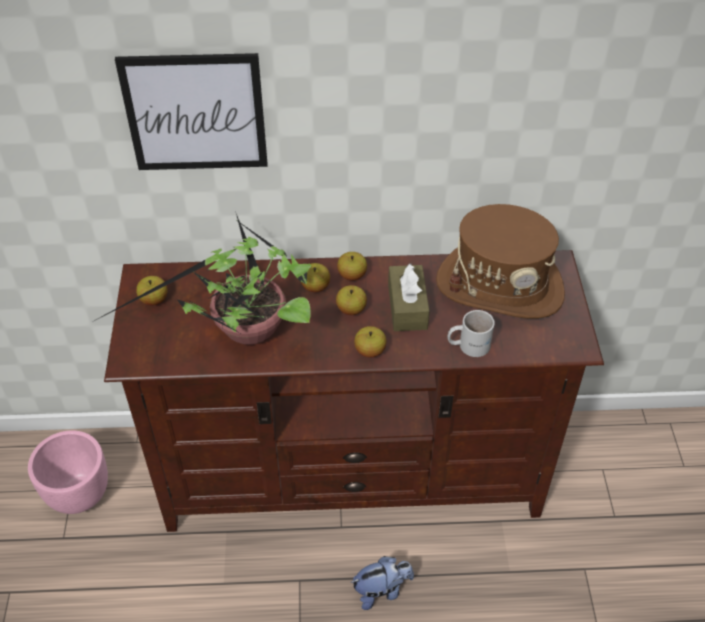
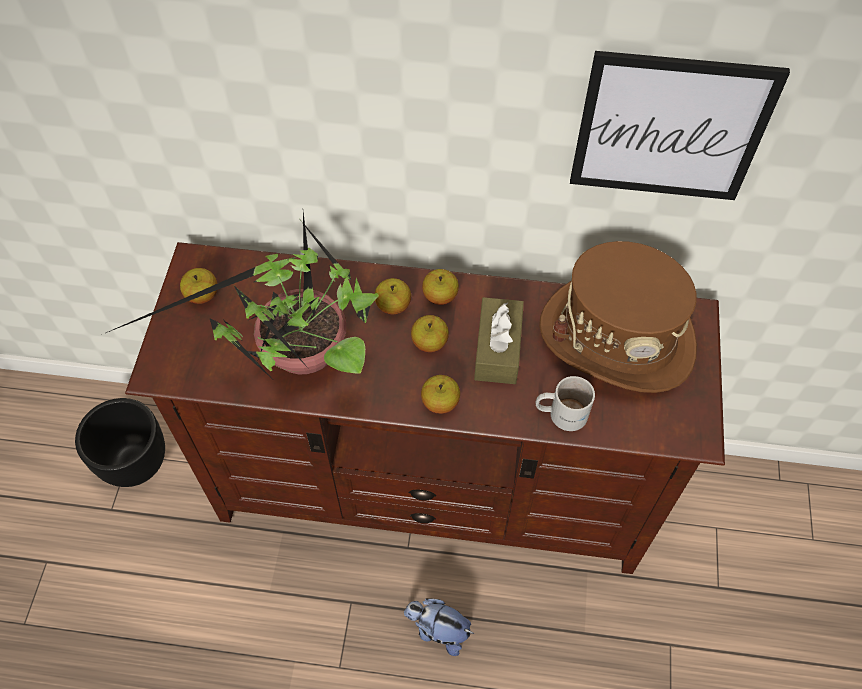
camera: 10 degrees right, 10 degrees up
(79, 495) = (135, 463): pink planter -> black planter
(195, 113) = (254, 87): picture -> picture (670, 128)
(381, 591) = (438, 630): plush toy -> plush toy turned 150 degrees counterclockwise

